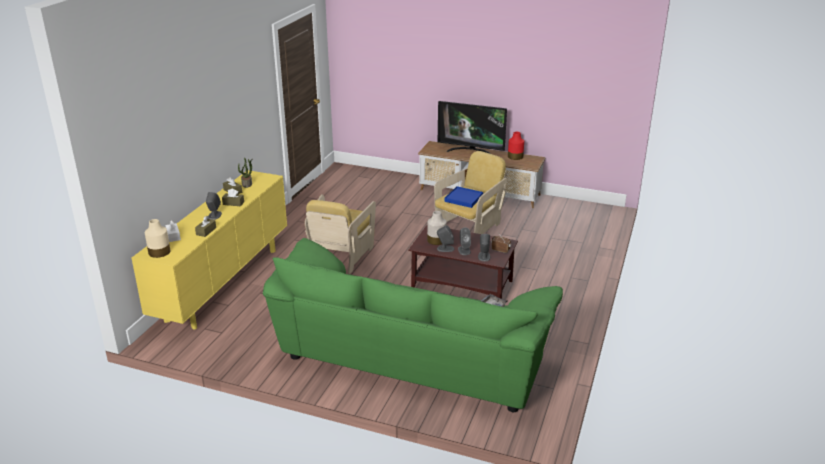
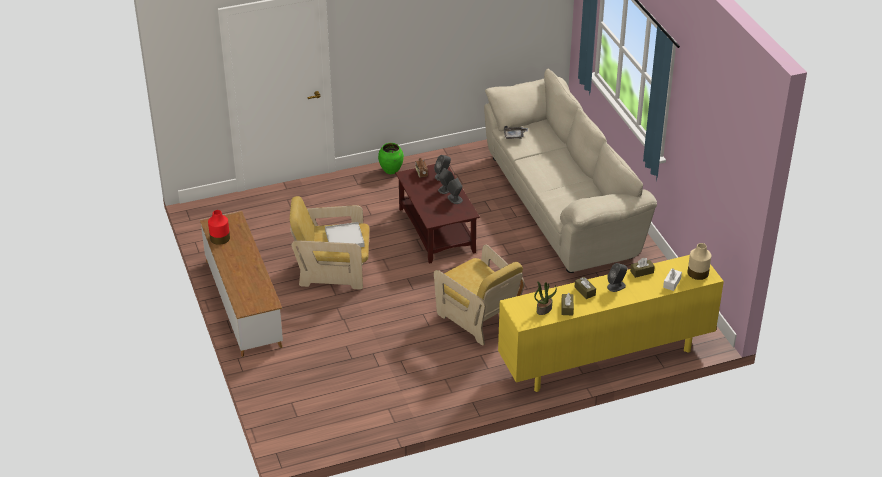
camera: 130 degrees left, 10 degrees up
(341, 256) = (478, 319): yellow armchair -> yellow armchair turned 75 degrees clockwise
(409, 361) = (562, 206): green sofa -> beige sofa
(436, 240) = (447, 210): beige vase -> none
(464, 199) = (344, 238): blue tray -> white tray
(471, 151) = (236, 272): television -> none
(574, 300) = (391, 170): none -> green vase

